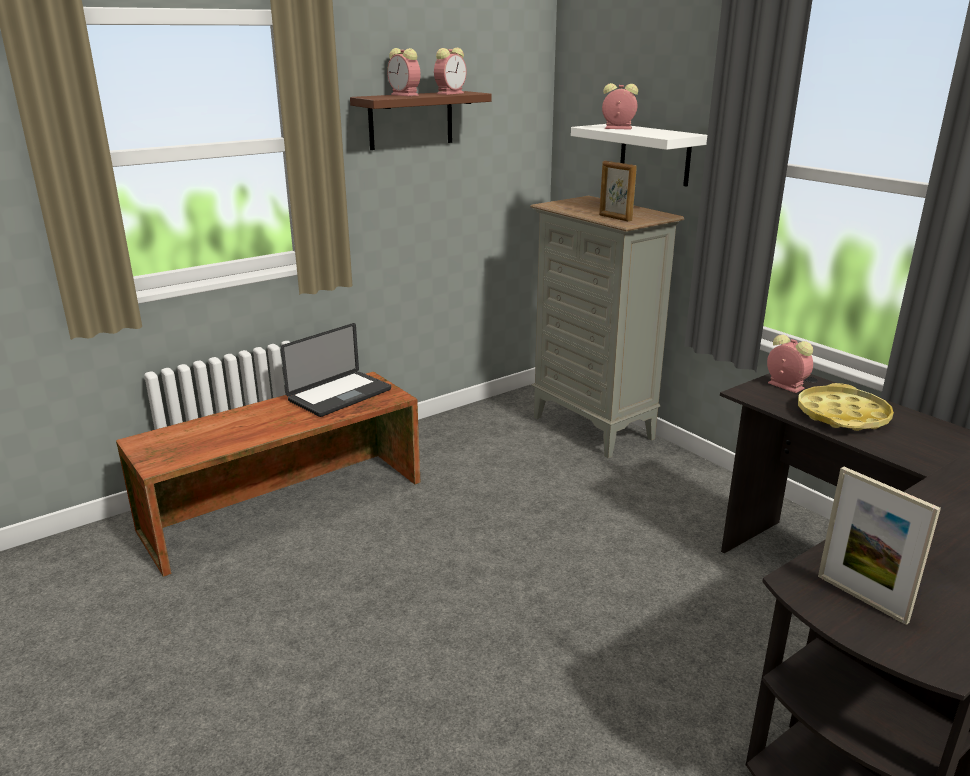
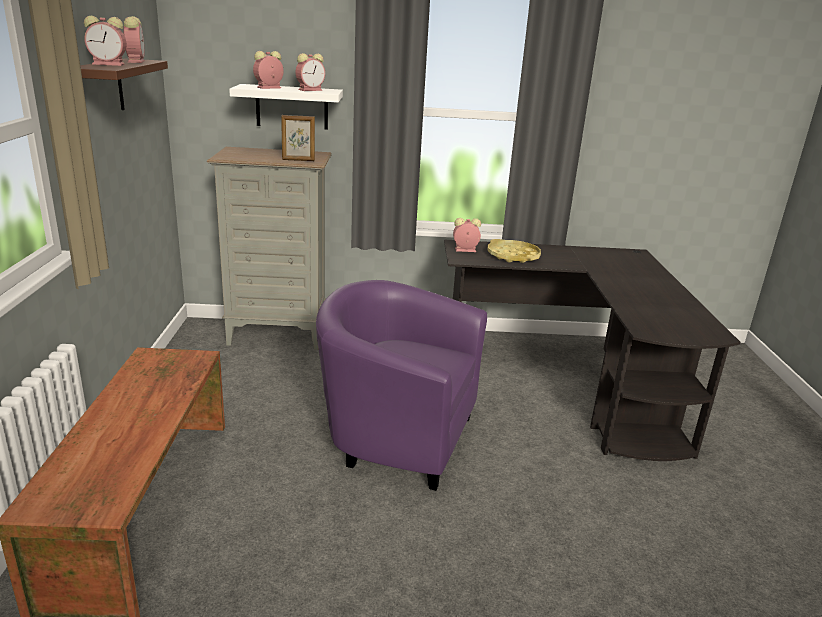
camera: 55 degrees left, 0 degrees up
(340, 395) = (151, 375): laptop -> none
(535, 575) = (396, 436): none -> purple armchair
(657, 133) = (311, 90): none -> alarm clock
(861, 598) = (666, 326): picture frame -> none

